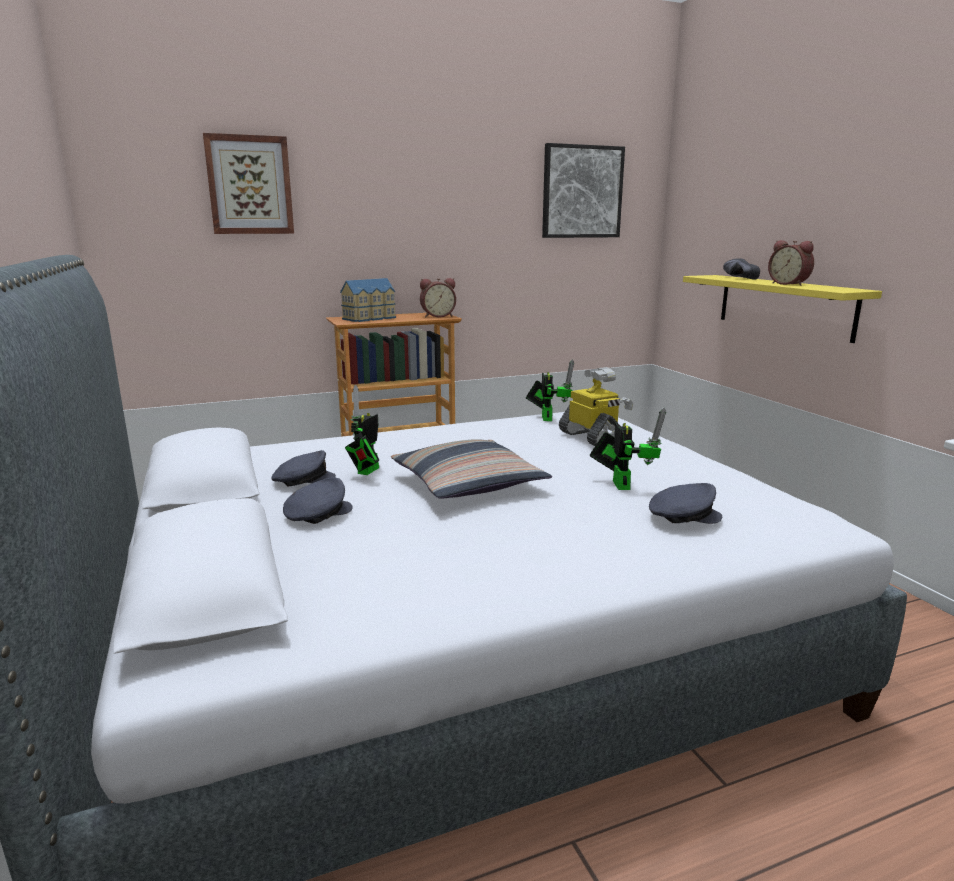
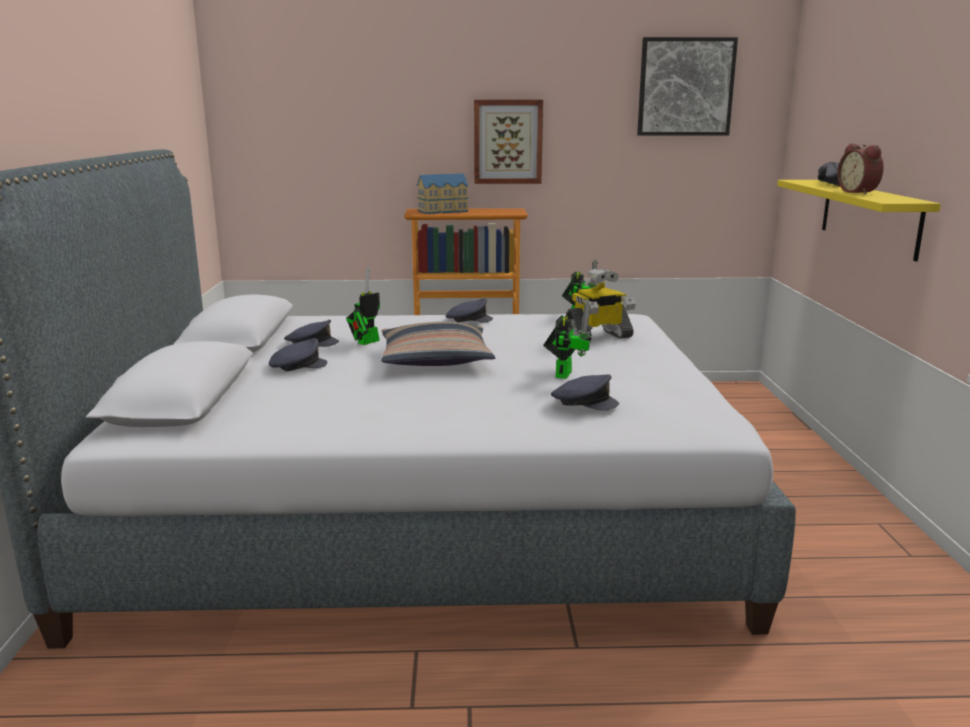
camera: 20 degrees right, 0 degrees up
(249, 185) = (346, 87): picture -> picture (508, 142)
(437, 316) = (508, 212): alarm clock -> none
(445, 432) = (468, 320): none -> grey cap
(593, 438) = (597, 337): toy robot -> toy robot turned 75 degrees clockwise

